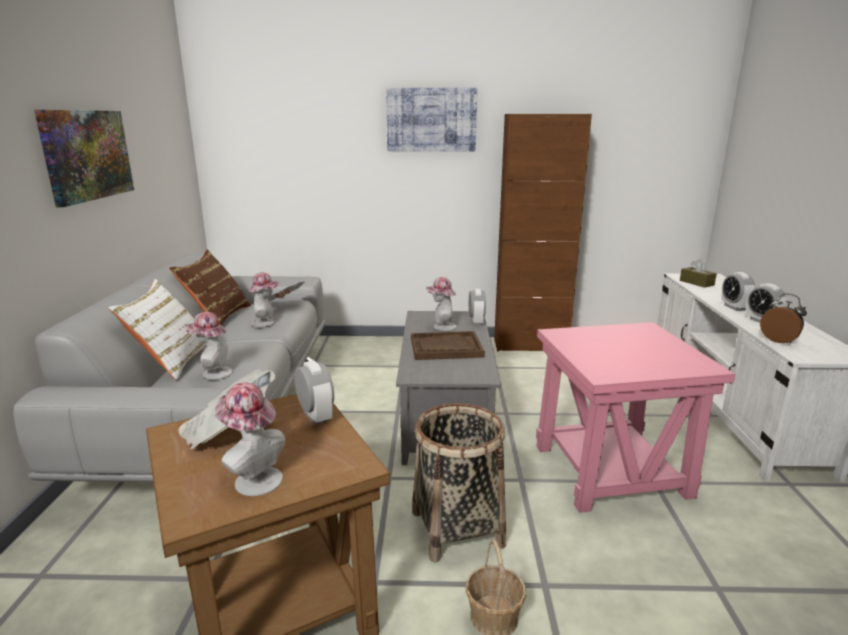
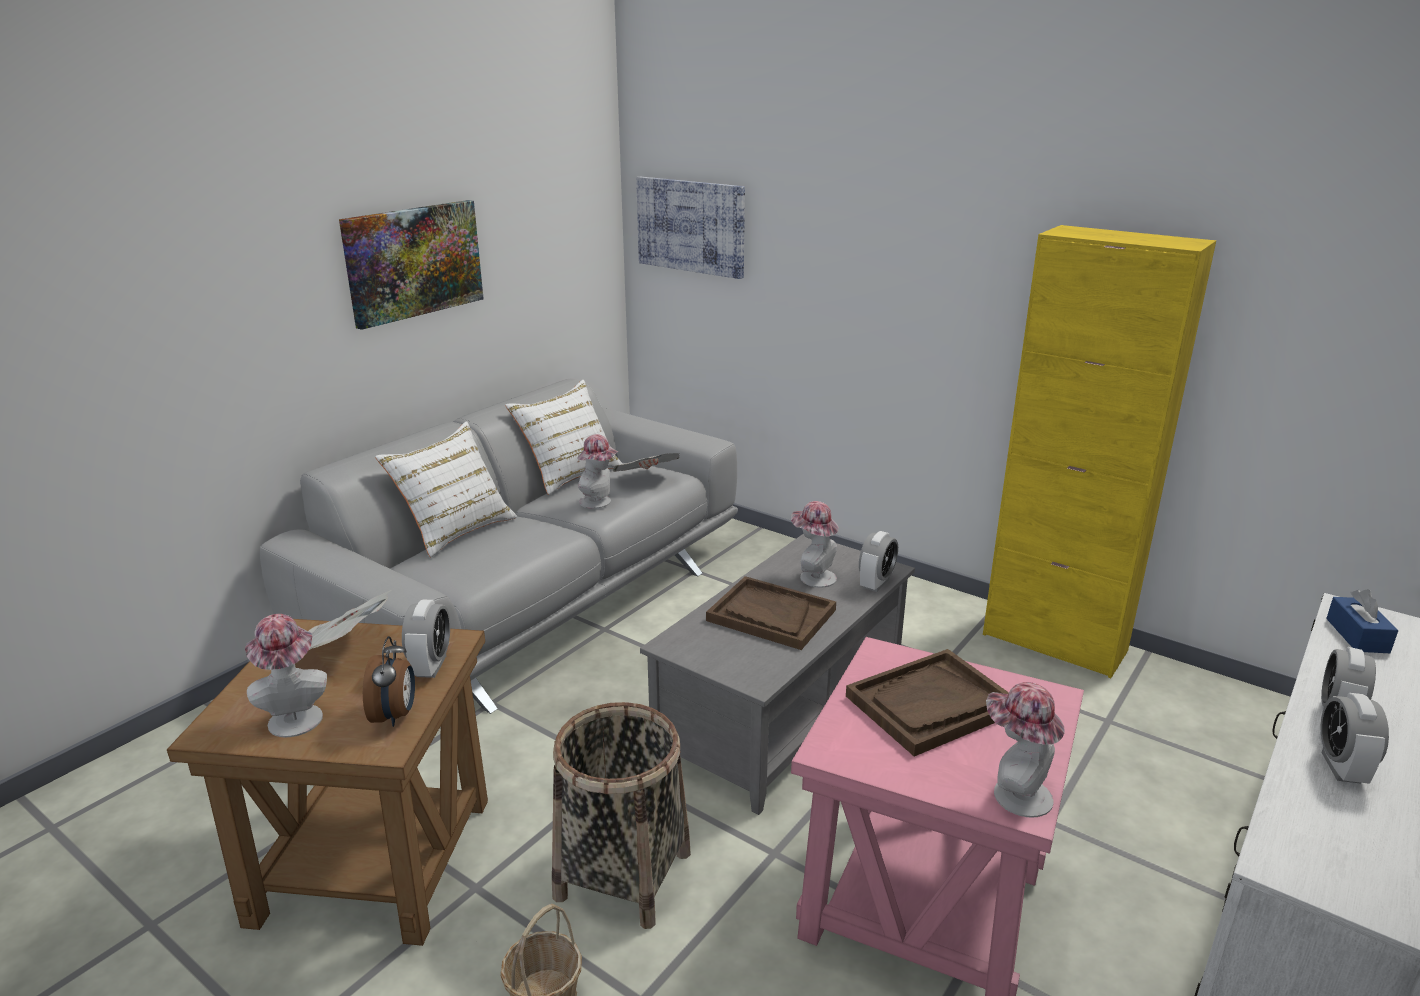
camera: 35 degrees right, 5 degrees up
(213, 373) = (465, 561): hat -> hat (1014, 793)
(217, 316) = (569, 474): brown pillow -> white pillow
(431, 120) = (938, 221): picture -> picture (691, 226)
(530, 345) = (1054, 643): brown cabinet -> yellow cabinet
(610, 344) = (931, 704): none -> brown tray
(696, 283) = (1357, 635): brown tissue box -> blue tissue box
(779, 340) = (1297, 819): alarm clock -> alarm clock (395, 715)

